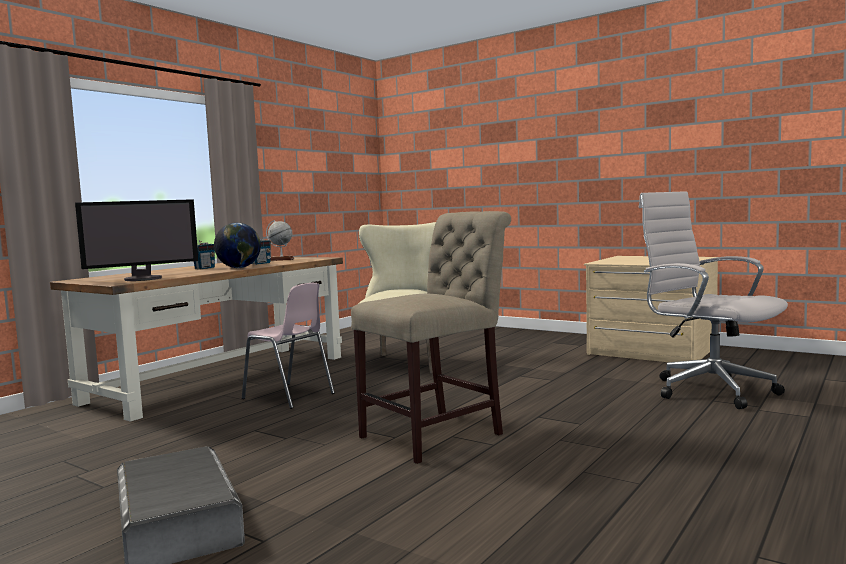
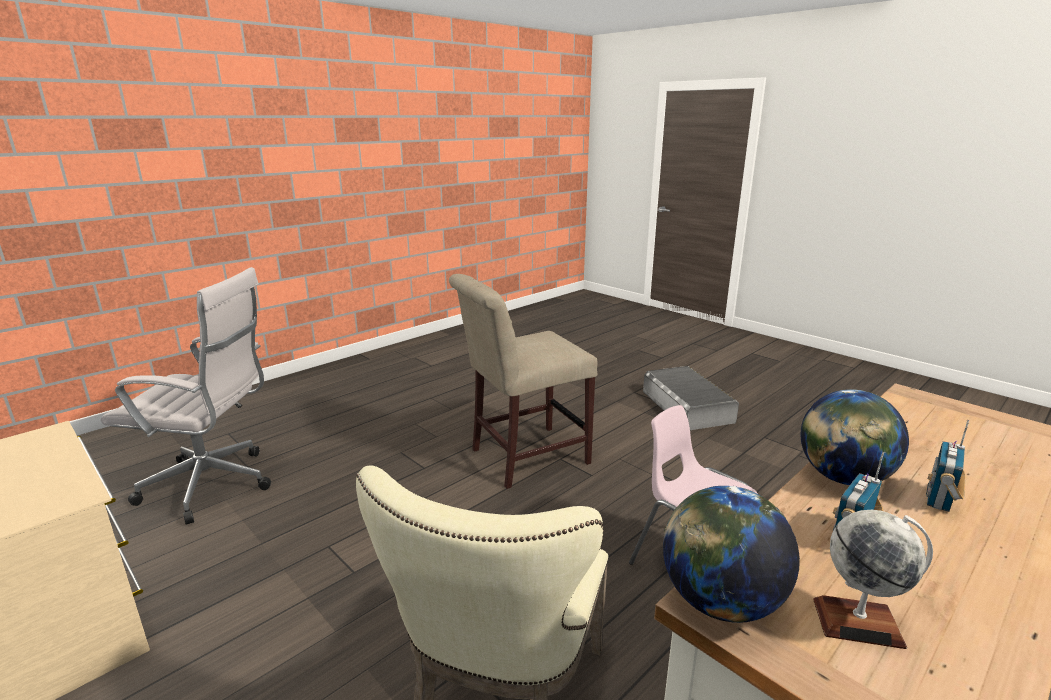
camera: 170 degrees left, 15 degrees up
(143, 279) = (917, 416): monitor -> none
(321, 258) = (720, 602): none -> globe
(708, 390) = (214, 485): white office chair -> white office chair turned 60 degrees counterclockwise

